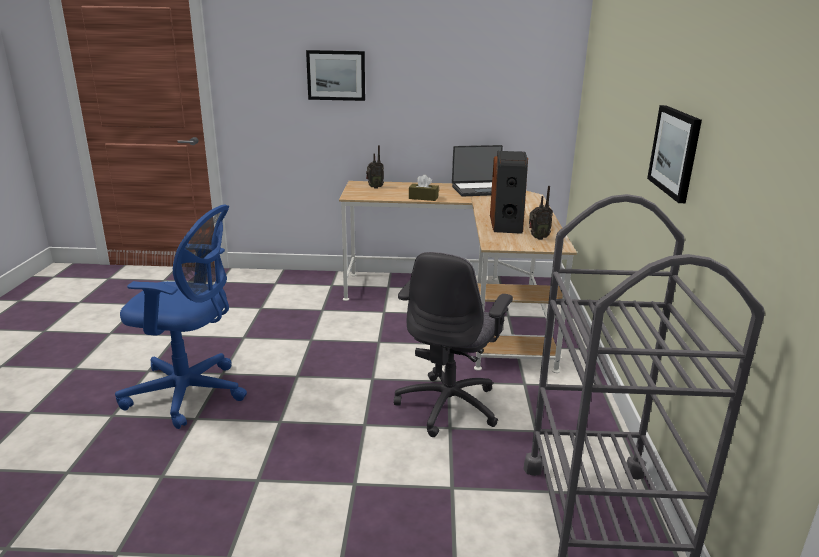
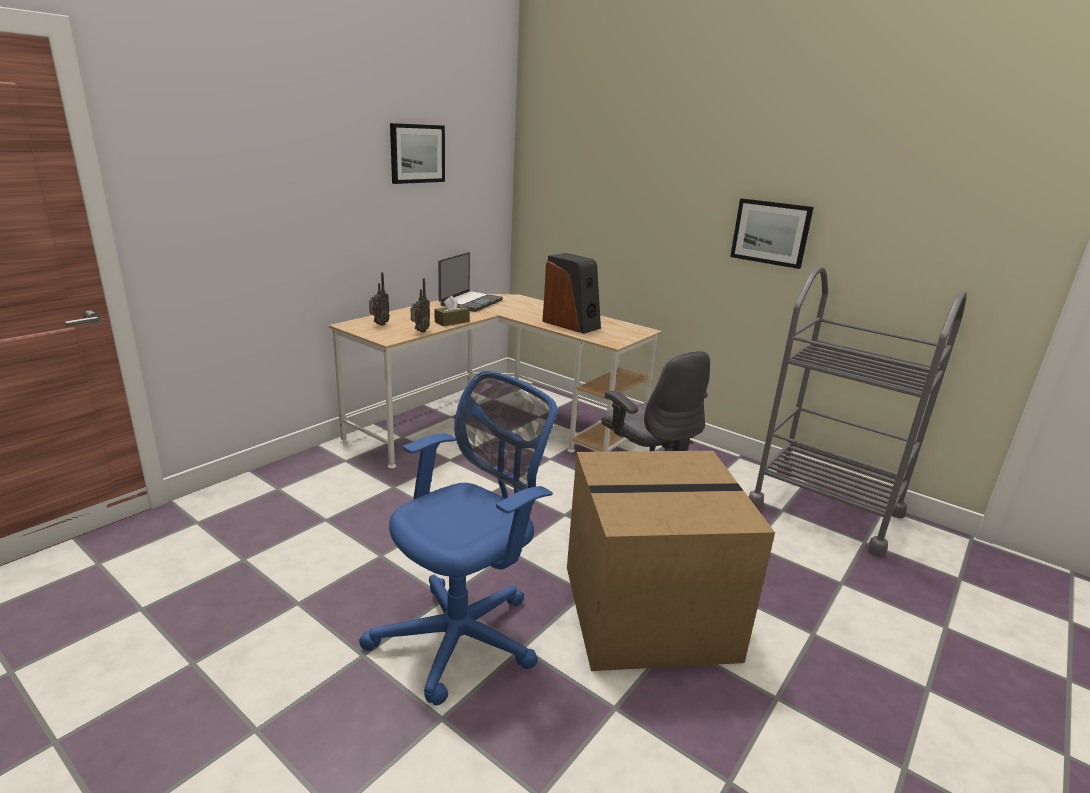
camera: 55 degrees left, 0 degrees up
(287, 457) = (649, 609): none -> cardboard box
(336, 75) = (300, 189): picture -> picture (417, 153)
(537, 238) = (618, 328): radio -> radio (420, 331)

